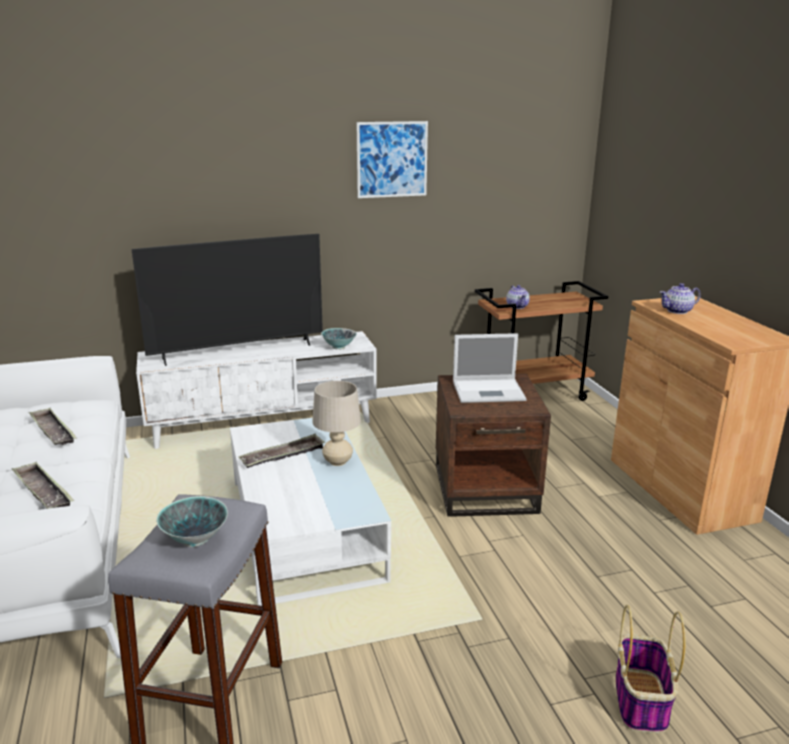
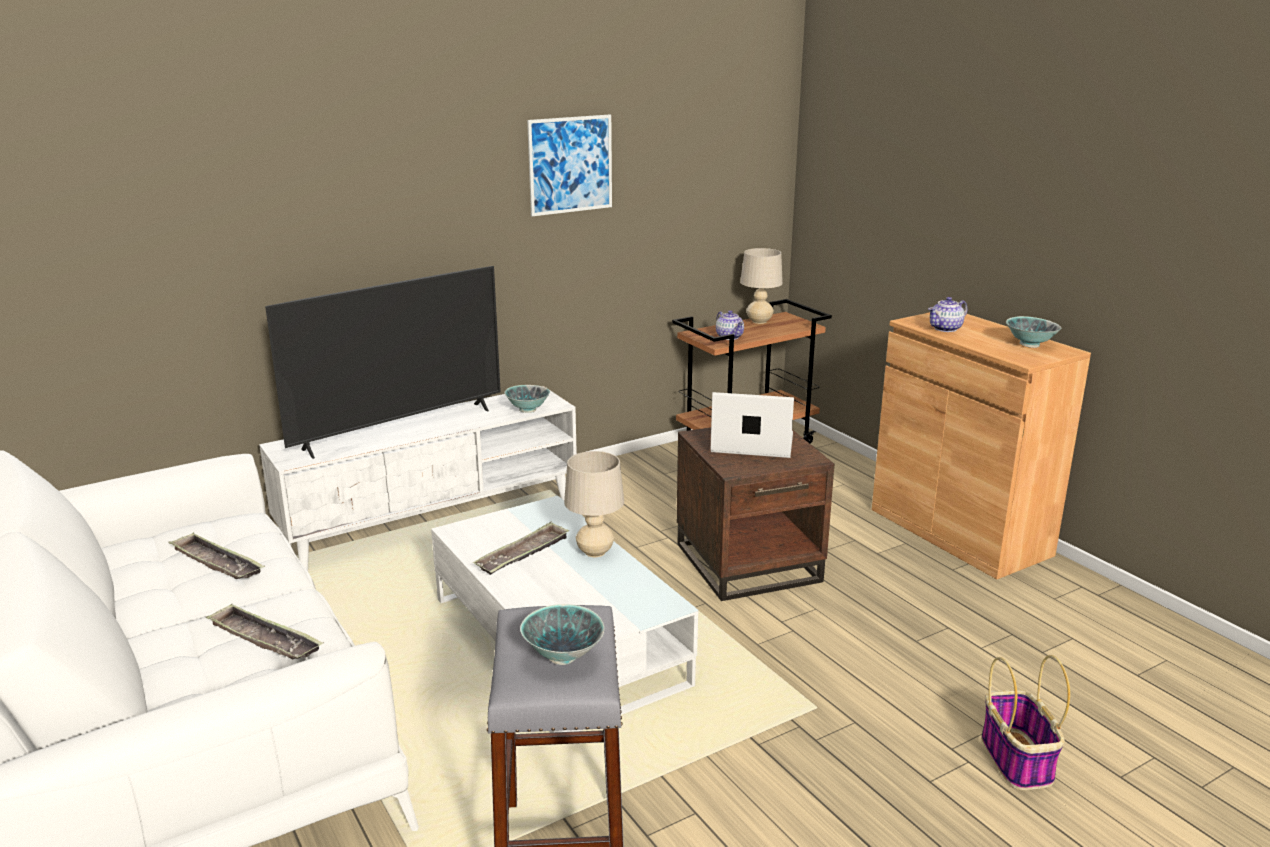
camera: 15 degrees left, 0 degrees up
(490, 391) = (750, 444): laptop -> laptop turned 150 degrees counterclockwise
(549, 297) = (759, 321): none -> beige table lamp
(746, 330) = (1029, 345): none -> bowl

